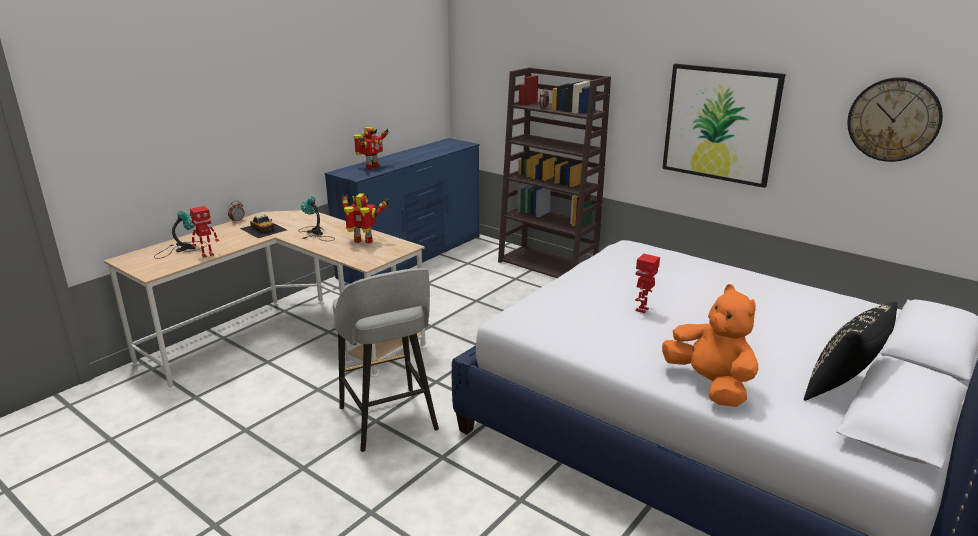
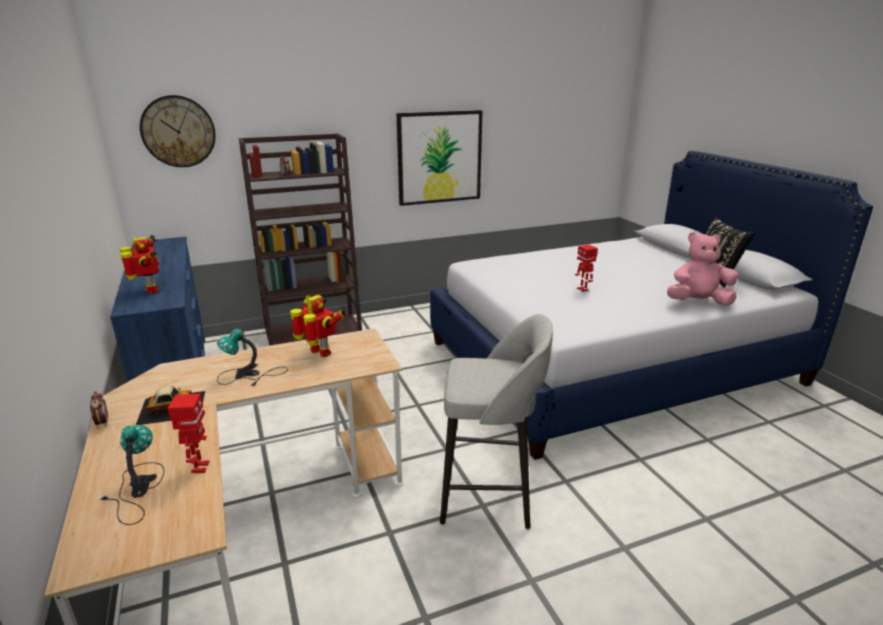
camera: 60 degrees left, 0 degrees up
(363, 242) = (319, 353): toy robot -> toy robot turned 90 degrees clockwise
(709, 385) = (698, 302): orange plush toy -> pink plush toy
(893, 119) = (546, 131): wall clock -> wall clock (178, 131)

